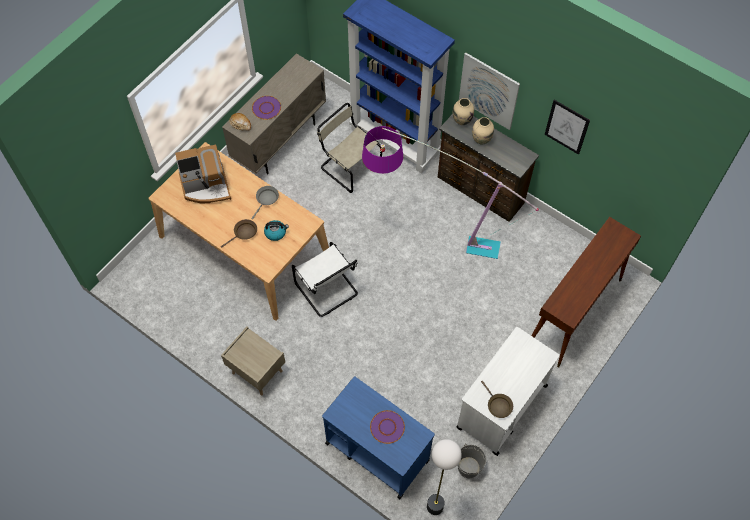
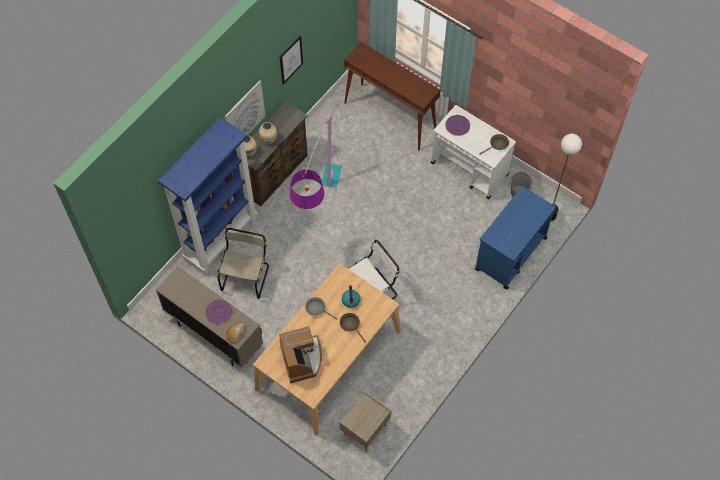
camera: 90 degrees left, 0 degrees up
(256, 372) = (448, 343): beige nightstand -> beige nightstand (365, 430)
(349, 166) = (246, 276): beige chair -> beige chair turned 150 degrees clockwise
(387, 427) = (519, 216): purple plate -> purple plate (457, 125)

